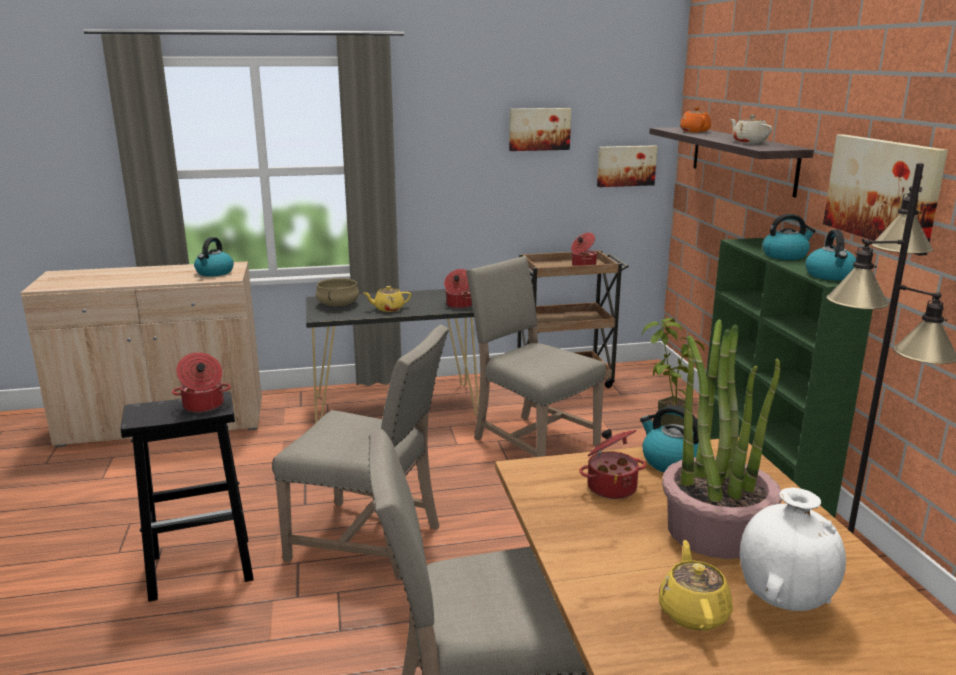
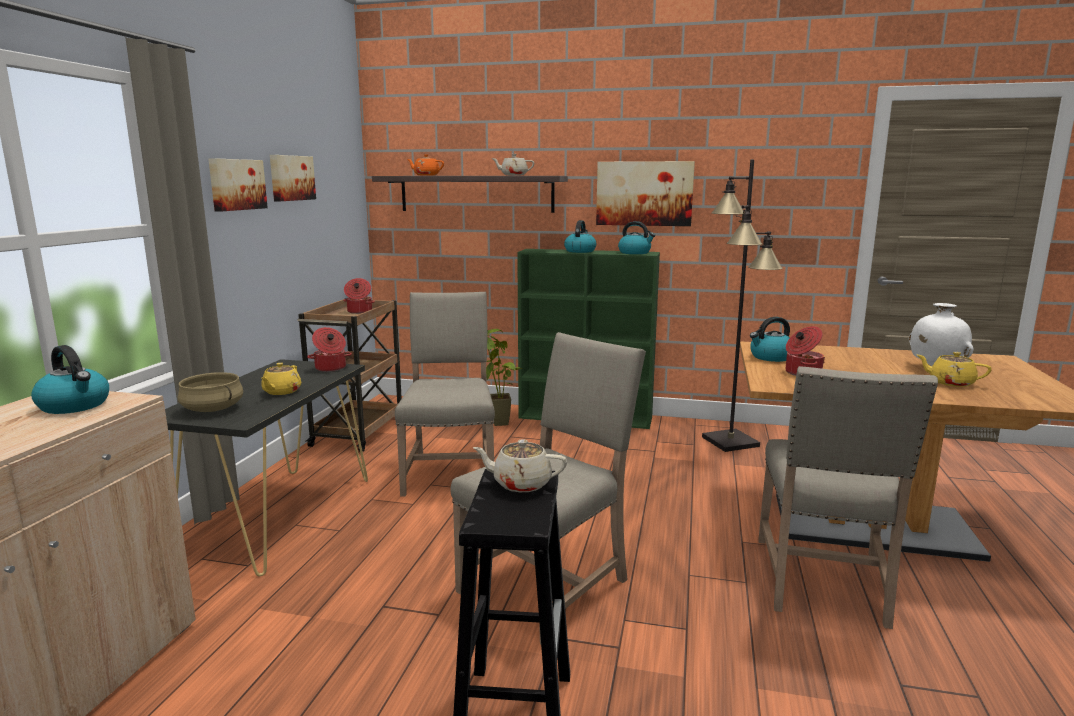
camera: 65 degrees left, 5 degrees down
(203, 406) = (521, 483): cooking pot -> beige teapot
(531, 441) = (450, 472): beige chair -> beige chair turned 105 degrees clockwise
(626, 165) = (344, 214): picture -> picture (236, 184)
(714, 530) = (860, 365): potted plant -> none

